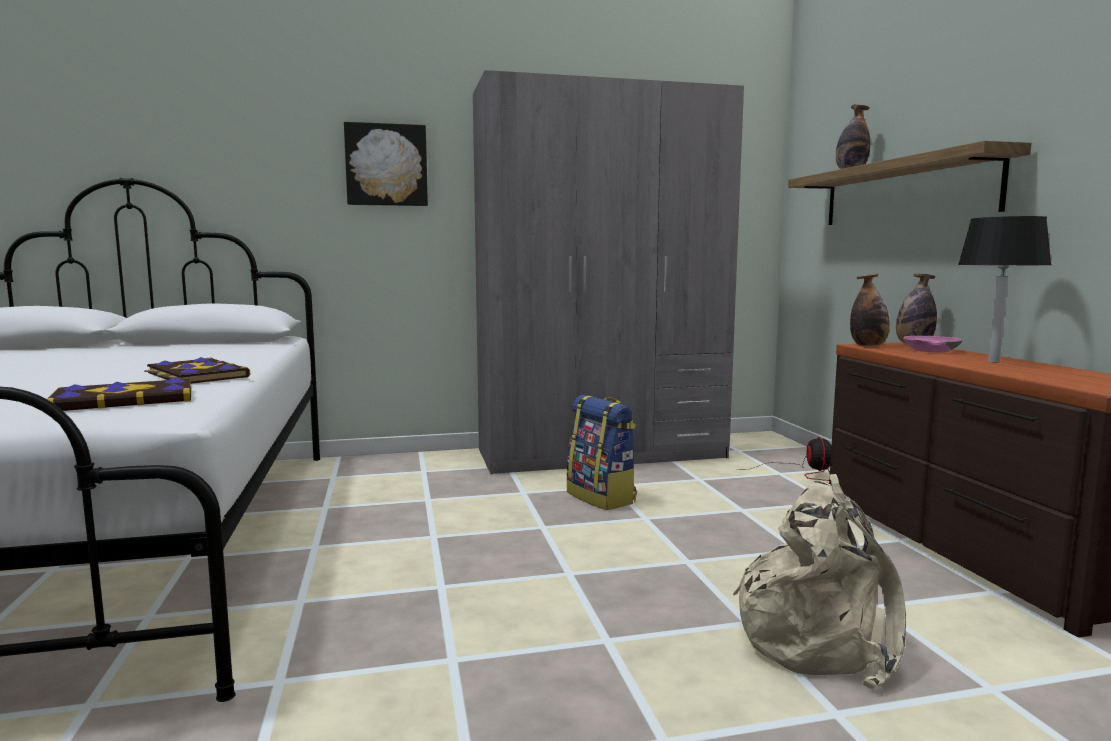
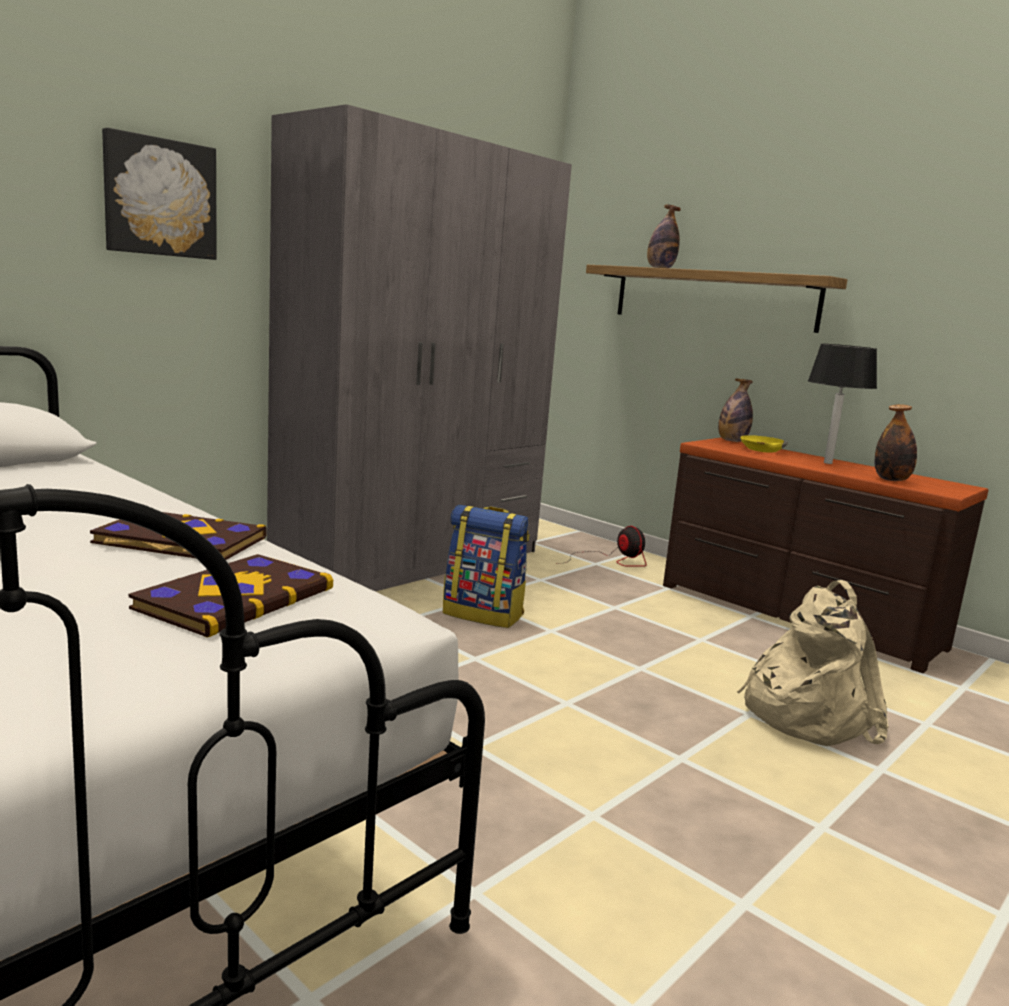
camera: 35 degrees left, 5 degrees up
(868, 346) = (709, 445): bottle -> bottle (891, 480)
(929, 350) = (761, 450): pink bowl -> yellow bowl

